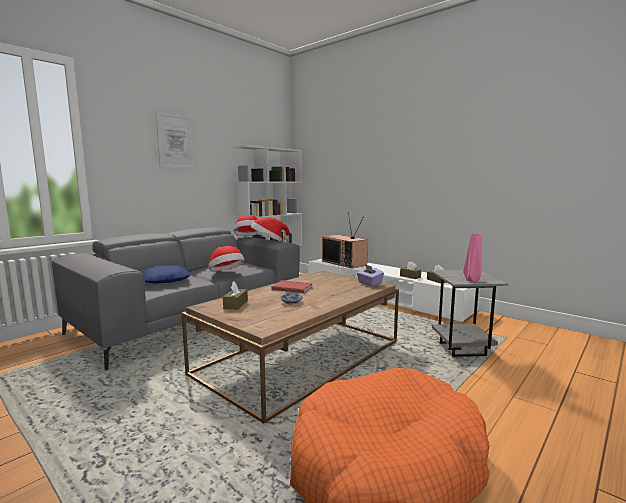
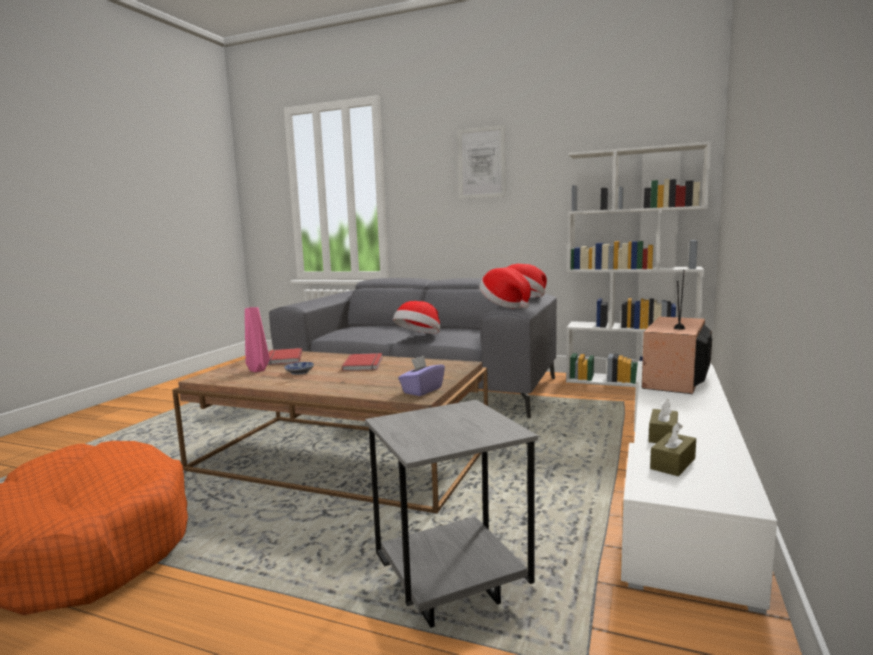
camera: 70 degrees right, 0 degrees up
(165, 280) = (371, 329): blue pillow -> none
(235, 304) = (283, 358): brown tissue box -> red book
(471, 280) = (406, 430): pink vase -> pink vase (258, 370)

